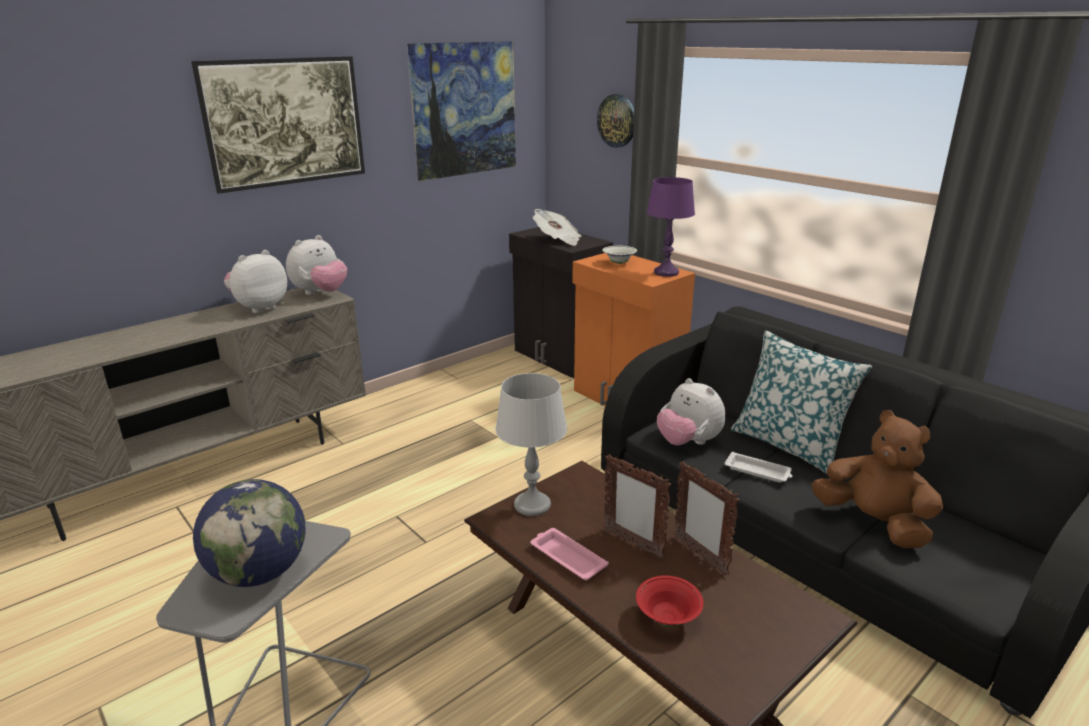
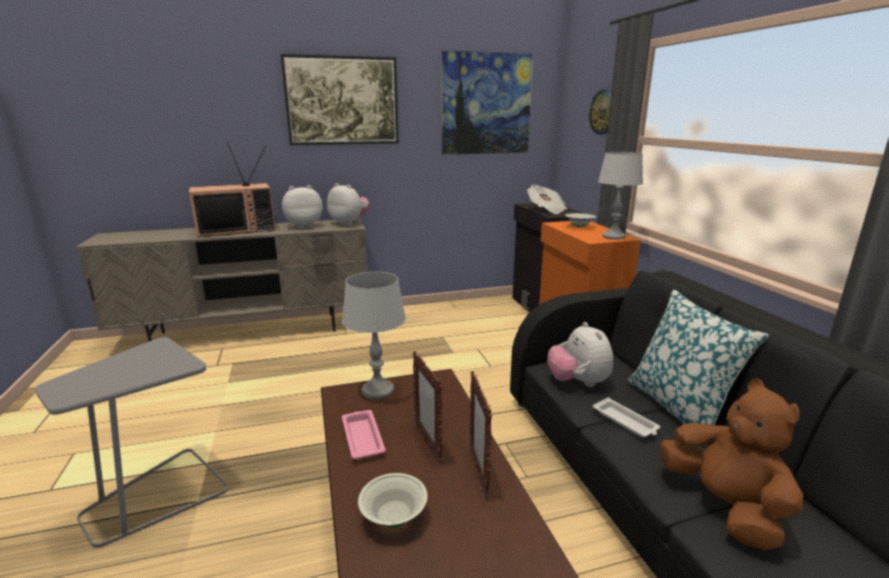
camera: 25 degrees right, 5 degrees down
(164, 330) = (237, 229): none -> television
(259, 573) = (121, 376): globe -> none
(320, 293) = (349, 223): plush toy -> plush toy turned 120 degrees counterclockwise
(666, 272) = (613, 236): purple table lamp -> grey table lamp
(667, 618) = (394, 518): red bowl -> white bowl

